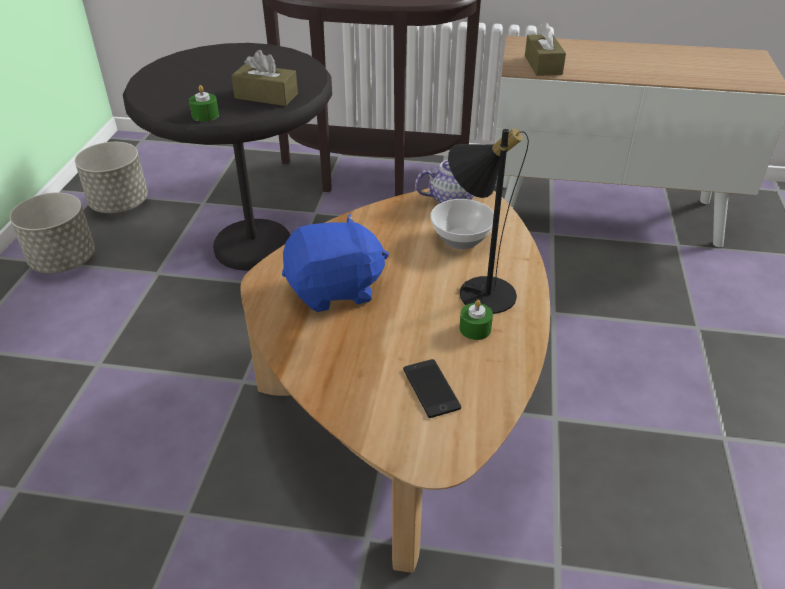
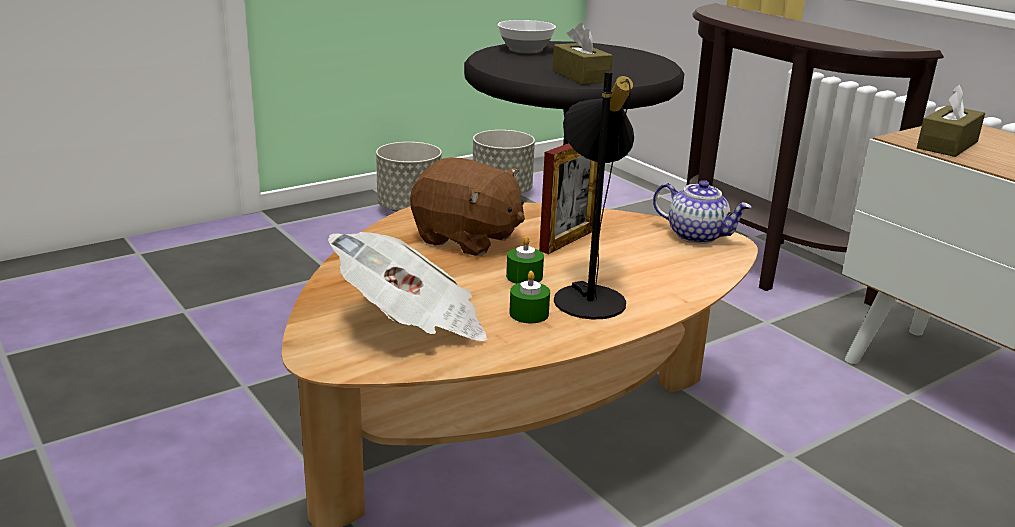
camera: 45 degrees right, 15 degrees down
(205, 115) = (508, 71): green candle -> green candle (524, 276)
(335, 289) = (467, 239): blue plush toy -> brown plush toy
(394, 250) = (567, 240): none -> picture frame
(431, 388) = (412, 323): phone -> newspaper
(460, 238) = (647, 260): bowl -> bowl (526, 50)

